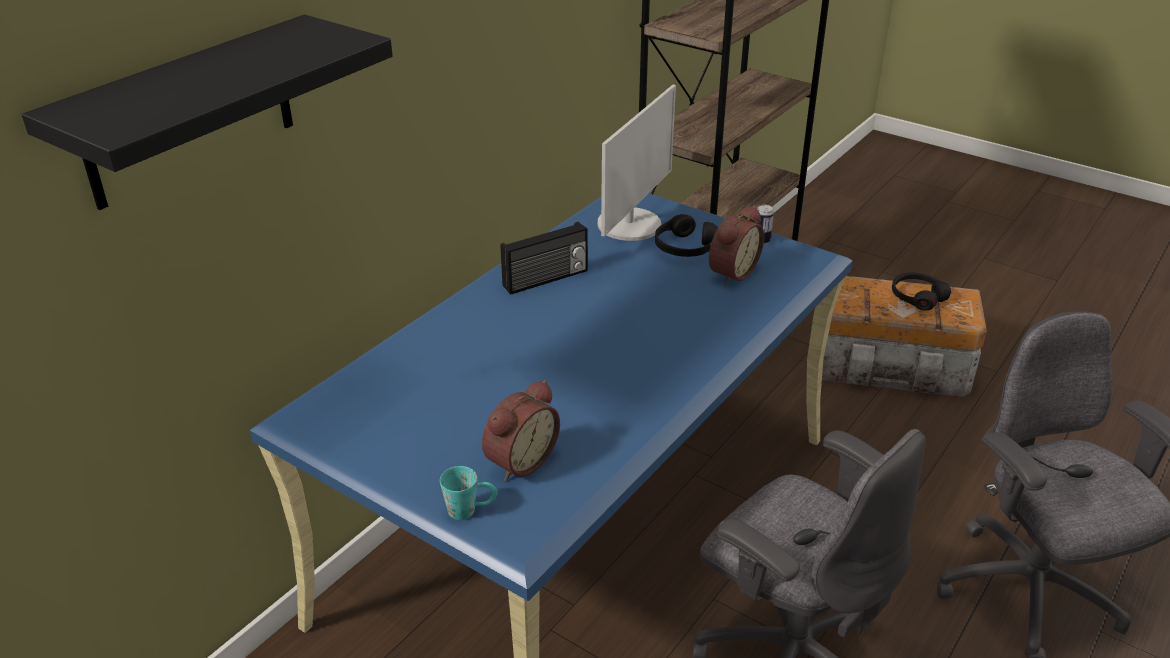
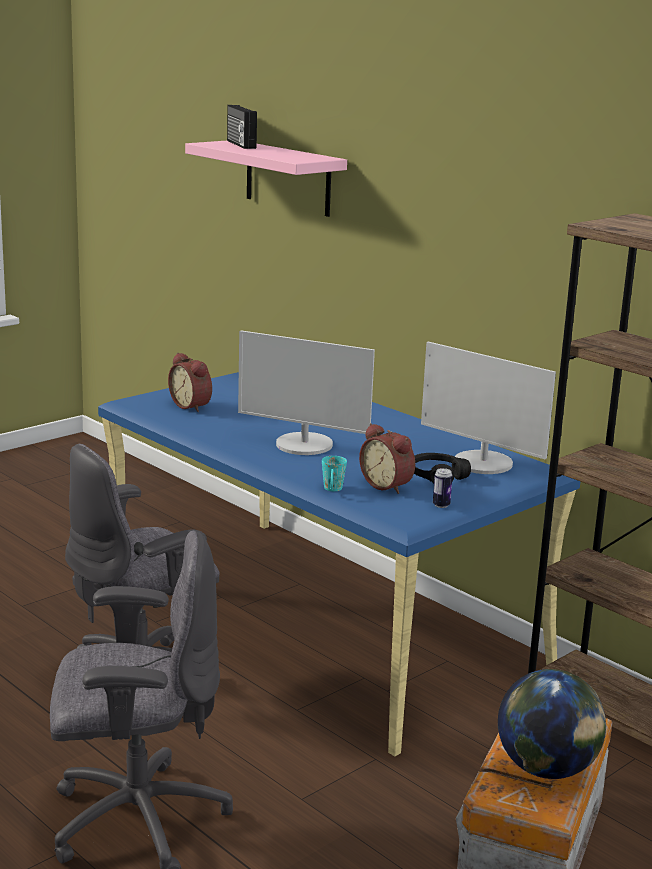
camera: 100 degrees right, 15 degrees down
(189, 112) = (288, 178): black shelf -> pink shelf
(470, 510) = (159, 394): turquoise mug -> turquoise mug (332, 490)
(546, 279) = (398, 430): radio -> radio (240, 144)
(637, 338) = (304, 445): none -> monitor
(917, 297) = (546, 770): black headphones -> globe

